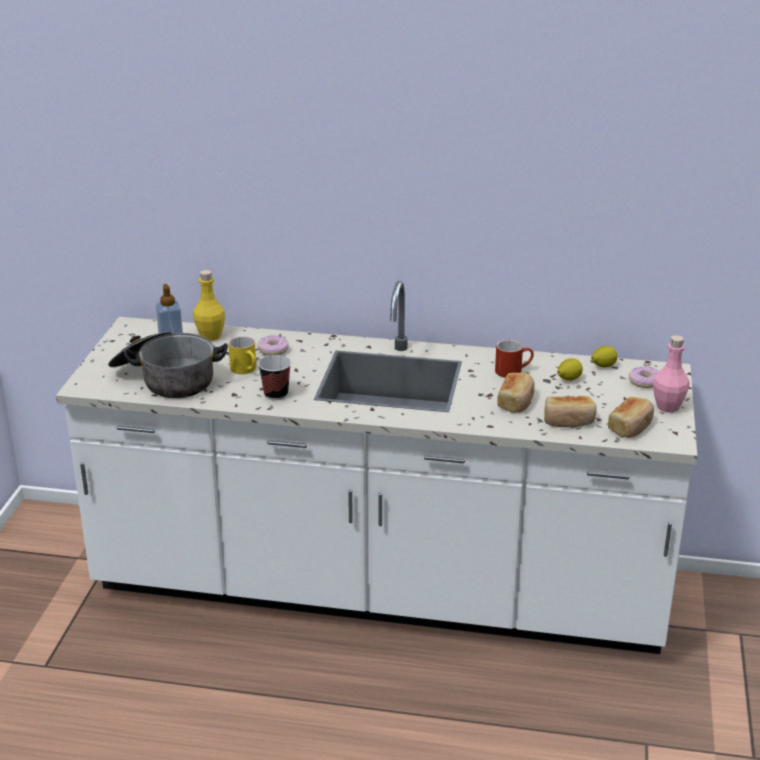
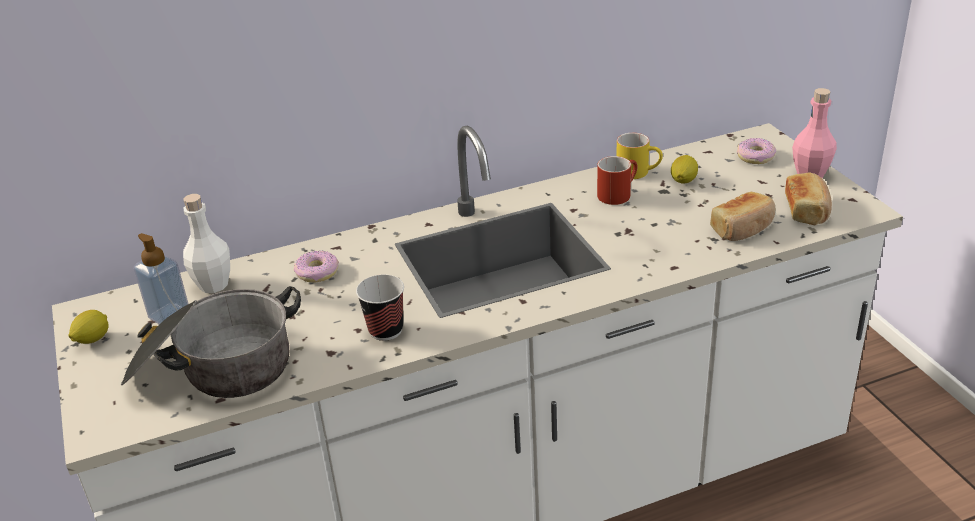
camera: 30 degrees left, 5 degrees up
(210, 336) = (213, 285): yellow bottle -> white bottle
(246, 370) = (311, 312): yellow mug -> yellow mug (639, 172)
(516, 402) = (665, 227): bread -> none
(603, 366) = (696, 154): lemon -> lemon (92, 339)

